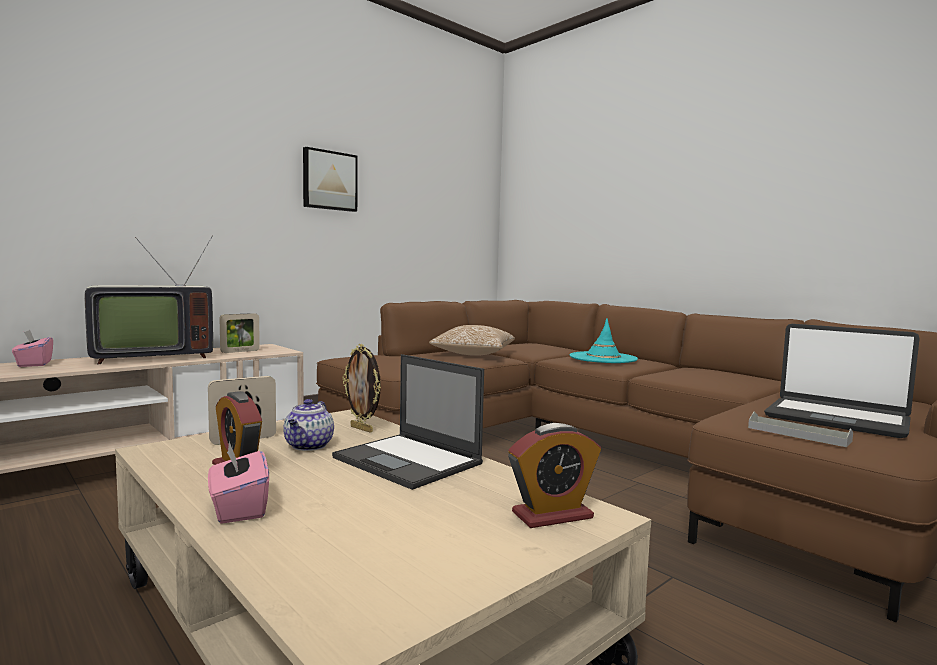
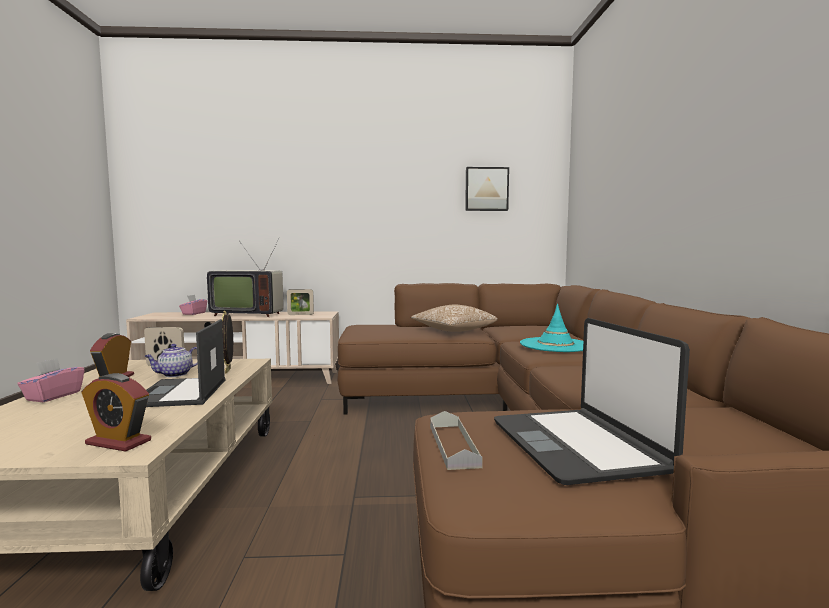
camera: 40 degrees right, 0 degrees up
(329, 180) = (385, 190): picture -> picture (486, 189)

